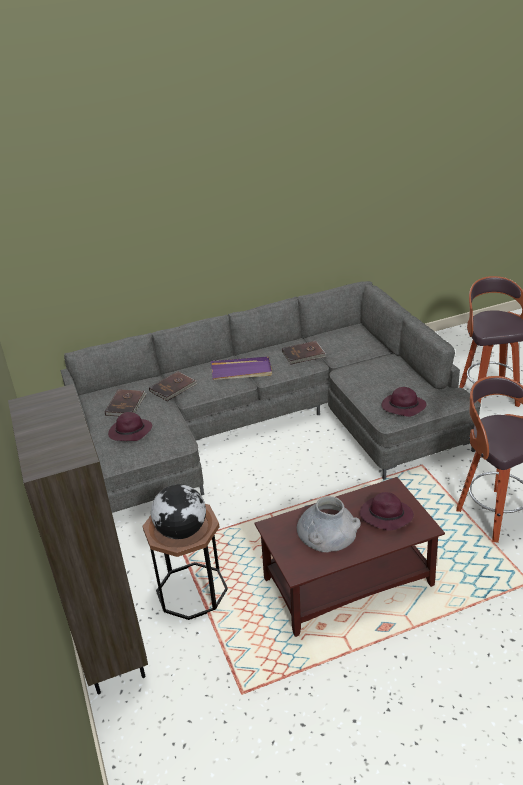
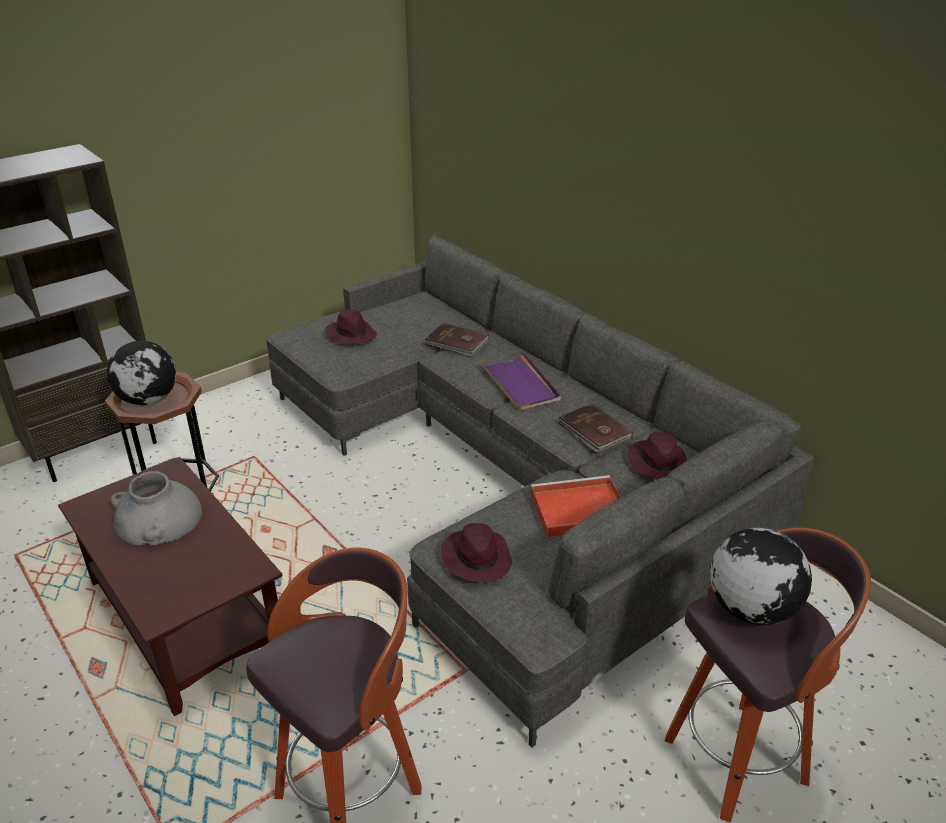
camera: 70 degrees right, 0 degrees up
(126, 404) = (408, 320): brown book -> none
(373, 371) = (577, 510): none -> red tray
(385, 516) = (186, 570): purple hat -> purple hat (657, 463)
(487, 322) = (750, 608): none -> globe

